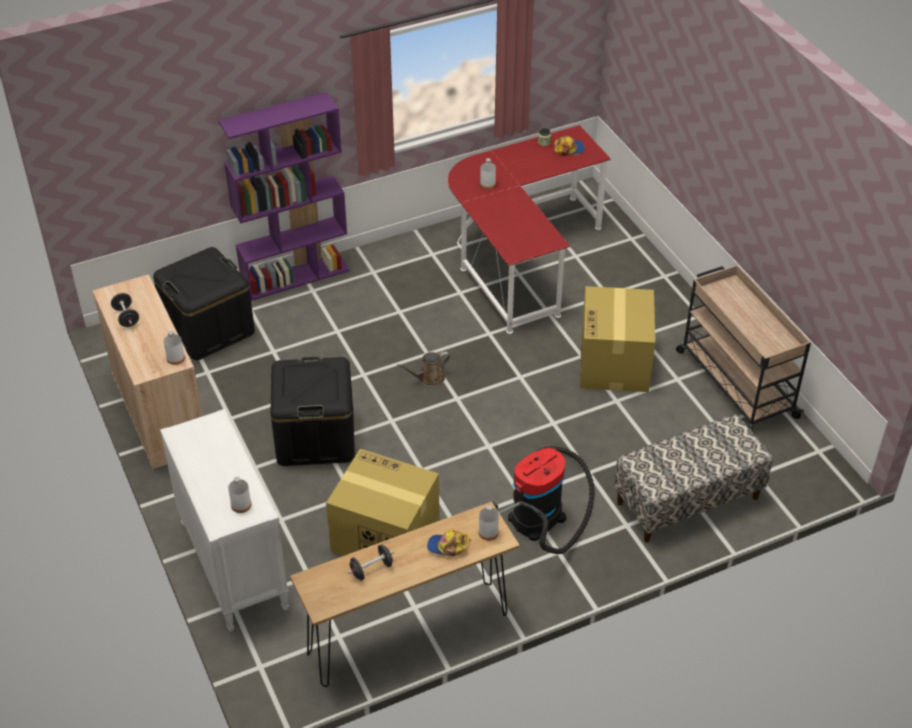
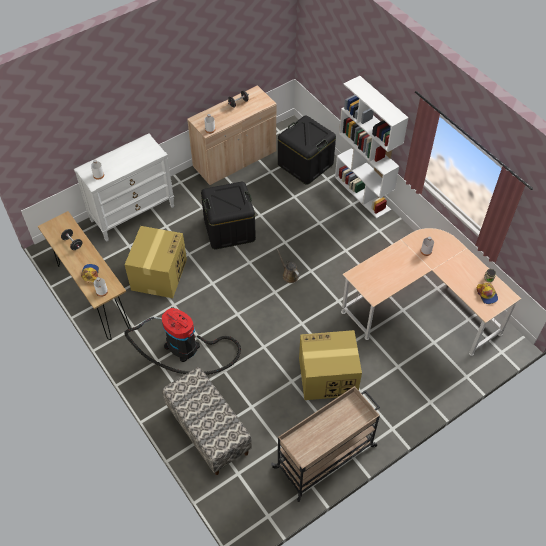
camera: 80 degrees right, 10 degrees up
(296, 276) = (363, 193): purple bookcase -> white bookcase
(519, 256) = (421, 308): red desk -> beige desk

